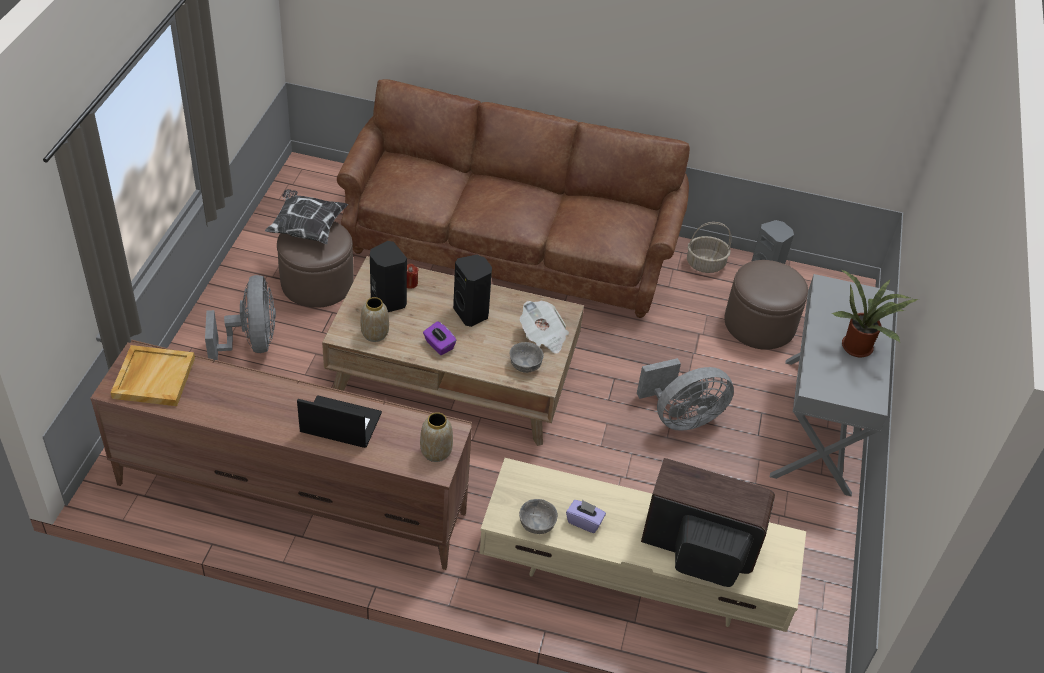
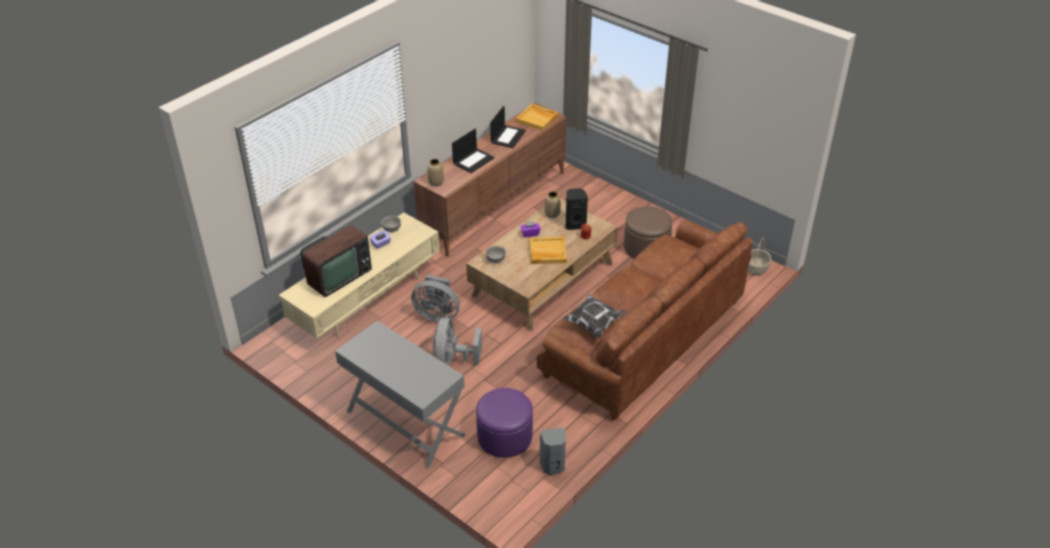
camera: 120 degrees right, 5 degrees down
(235, 400) = (508, 136): none -> laptop
(251, 343) = (608, 214): grey fan -> grey fan (437, 315)
(306, 228) = (659, 217): pillow -> pillow (595, 324)
(472, 313) = (547, 252): black speaker -> beige tray
(543, 336) = (513, 273): newspaper -> none
(705, 263) = (578, 434): basket -> basket (756, 268)
(759, 324) = (504, 436): brown ottoman -> purple ottoman
(859, 346) = (391, 365): potted plant -> none

